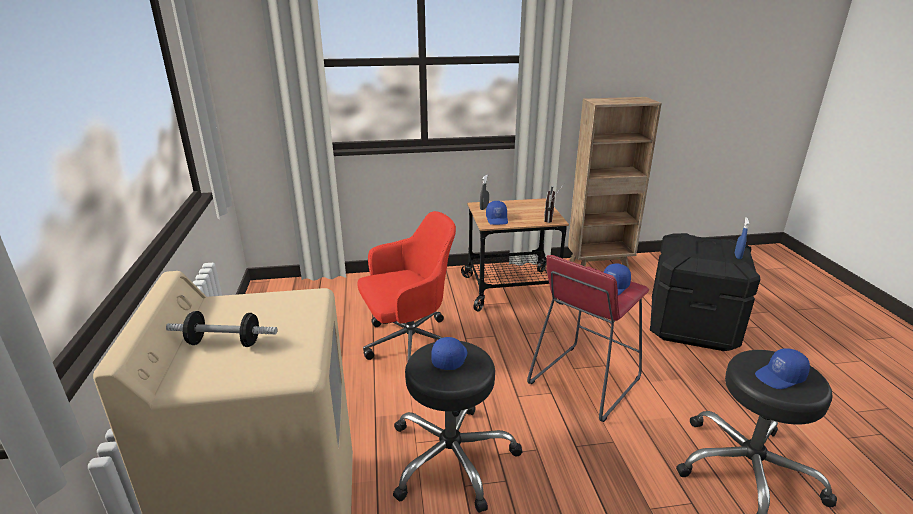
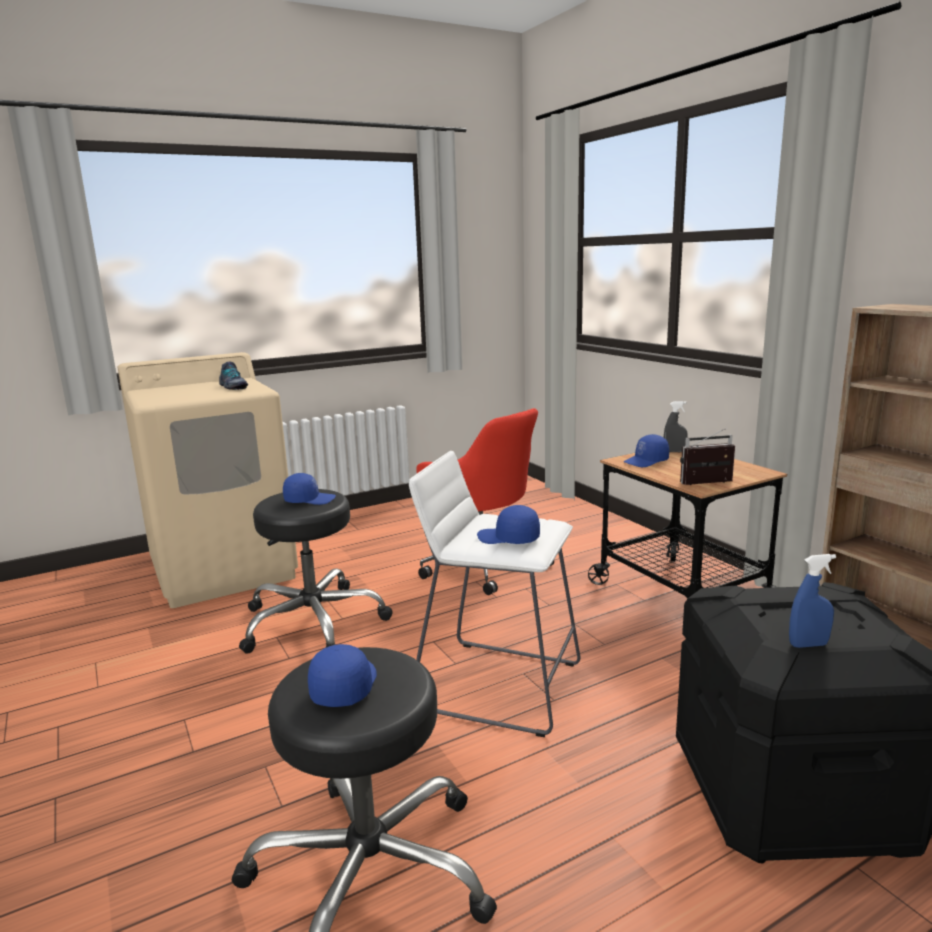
camera: 70 degrees right, 10 degrees down
(225, 342) = (187, 388): dumbbell -> none
(265, 310) = (233, 387): none -> shoe
(584, 381) = (498, 686): red stool -> white stool
(780, 377) = (343, 686): blue cap -> blue cap turned 45 degrees clockwise

